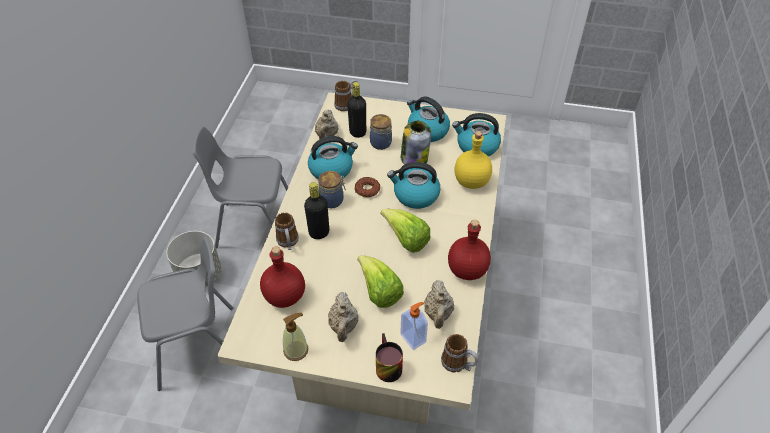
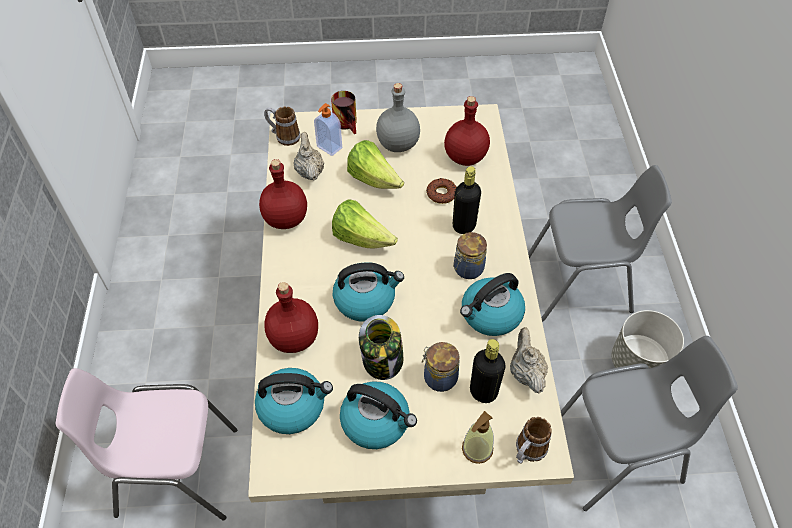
camera: 165 degrees right, 5 degrees up
(198, 346) = (580, 285): grey chair -> grey chair turned 150 degrees counterclockwise
(288, 243) = (491, 207): mug -> none
(296, 350) = (431, 119): soap dispenser -> soap dispenser (477, 449)
(343, 326) = (397, 144): beige teapot -> grey bottle
(367, 189) = (430, 294): donut -> donut (441, 194)
(471, 182) = (294, 337): yellow bottle -> red bottle
(558, 279) = (176, 472): none -> pink chair

